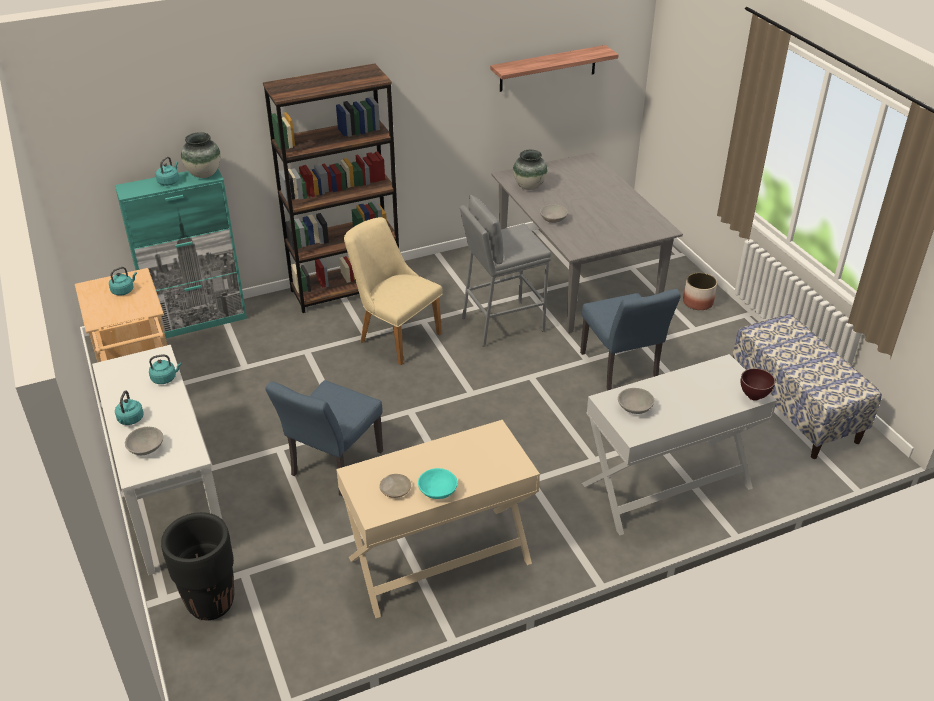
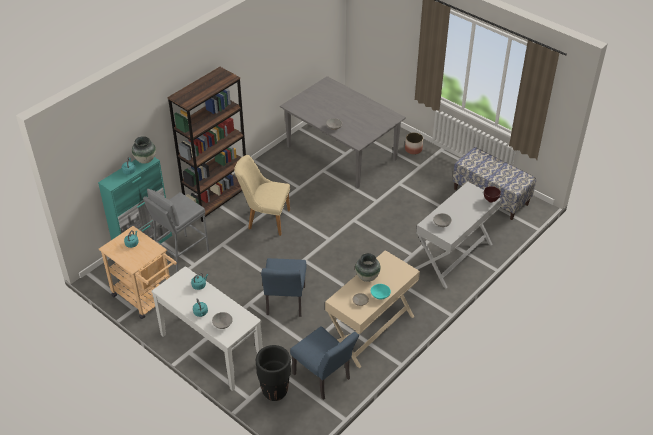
camera: 25 degrees left, 5 degrees up
(502, 324) = (319, 194): grey stool -> grey stool (181, 254)
(529, 186) = (306, 109): vase -> vase (367, 277)
(548, 68) = (299, 37): shelf -> none
(621, 370) = (397, 201): blue chair -> blue chair (324, 379)

